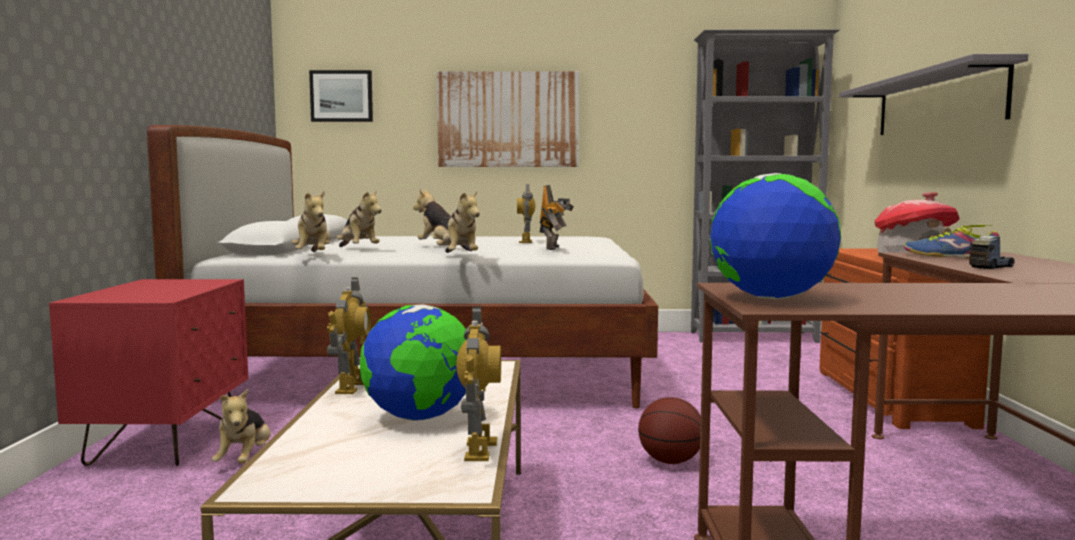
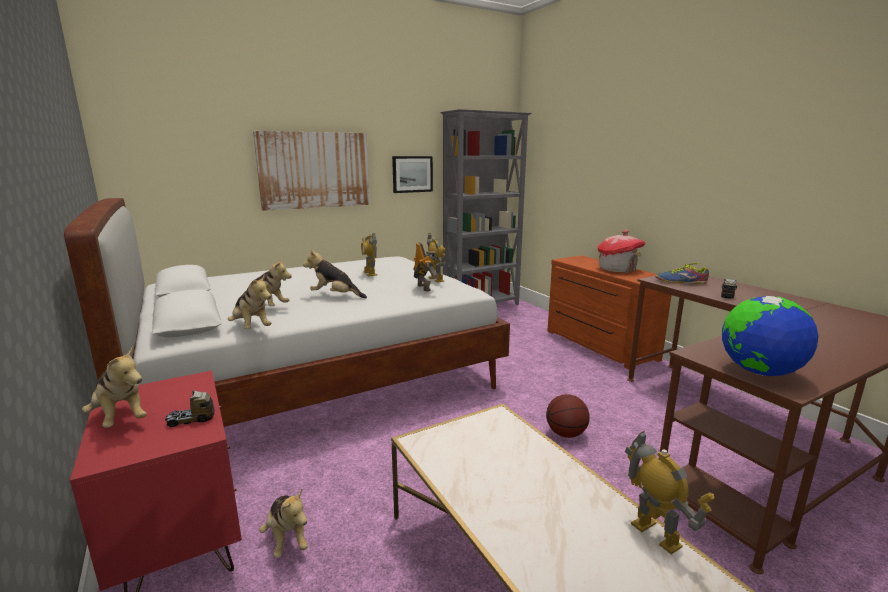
camera: 30 degrees left, 10 degrees up
(172, 293) = (191, 420): none -> toy truck
(341, 96) = (163, 151): picture -> picture (412, 174)
(351, 387) = (452, 481): toy robot -> toy robot (436, 279)
(419, 418) = (561, 507): globe -> none
(459, 257) = (375, 310): plush toy -> plush toy (120, 418)
(937, 102) = (619, 173): grey shelf -> none

